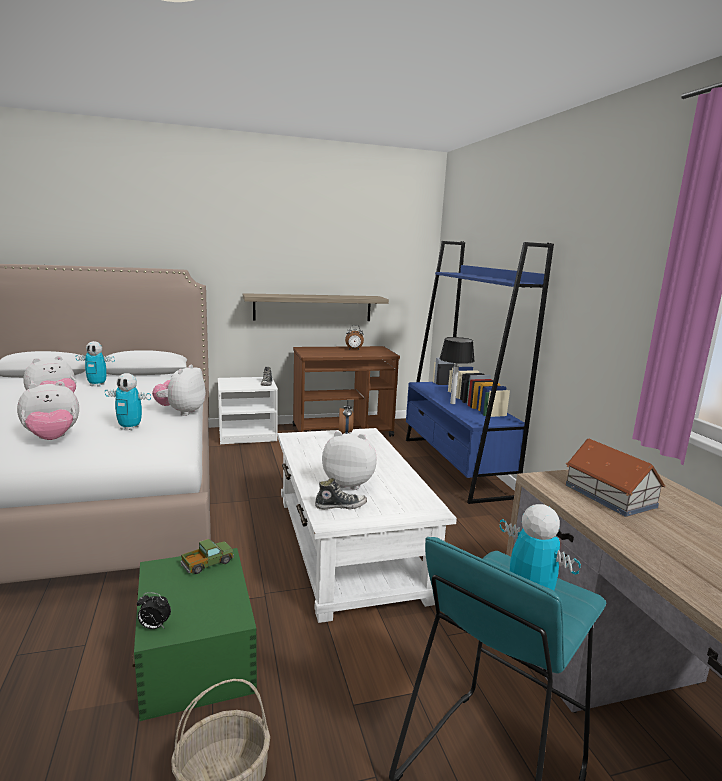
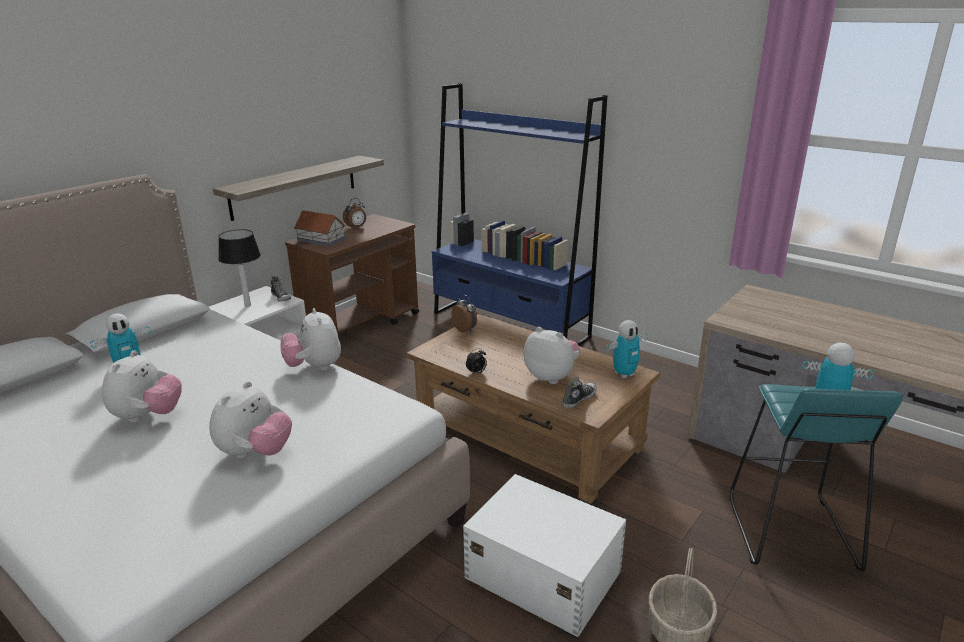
camera: 35 degrees left, 10 degrees up
(130, 428) = (306, 406): toy robot -> toy robot (624, 374)
(154, 627) = (564, 560): alarm clock -> alarm clock (476, 373)
(196, 651) = (542, 573): green storage box -> white storage box
(207, 564) = (517, 497): toy truck -> none
(348, 545) = (526, 435): white coffee table -> brown coffee table
(349, 483) = (551, 376): plush toy -> plush toy turned 60 degrees clockwise
(453, 403) = (508, 264): table lamp -> table lamp (248, 305)
(610, 496) = (772, 318): toy house -> toy house (321, 239)

